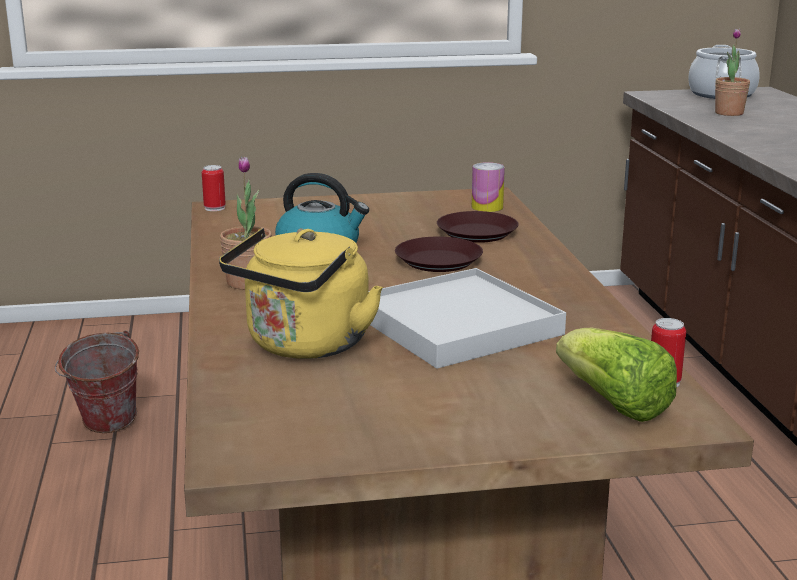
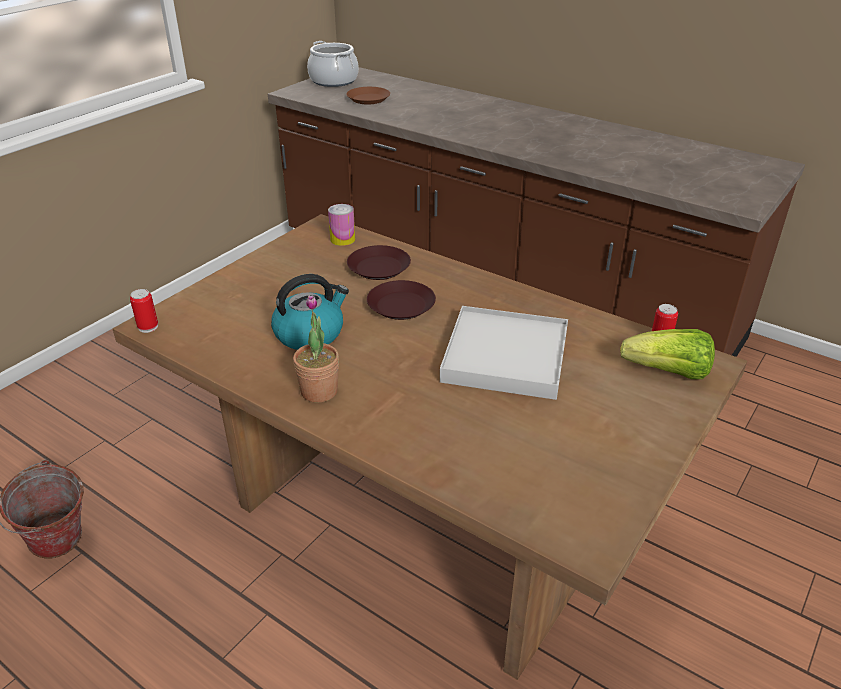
camera: 45 degrees left, 15 degrees up
(304, 346) = (459, 427): yellow kettle -> none
(729, 113) = (368, 99): potted plant -> brown plate

